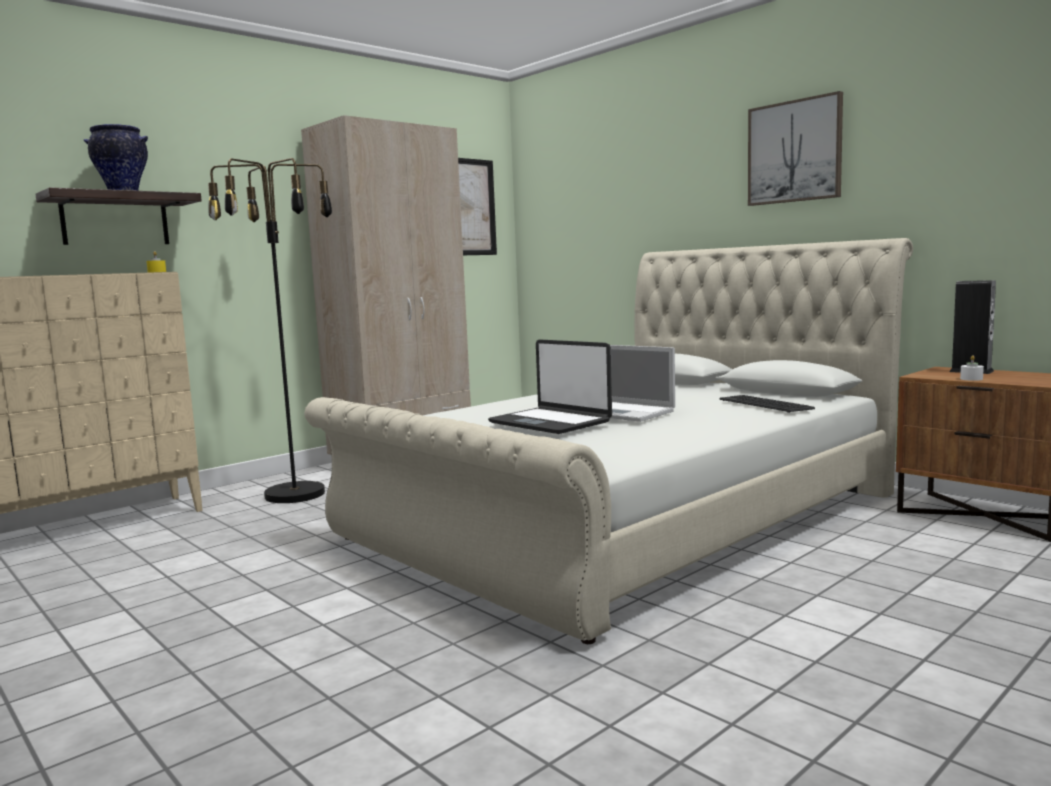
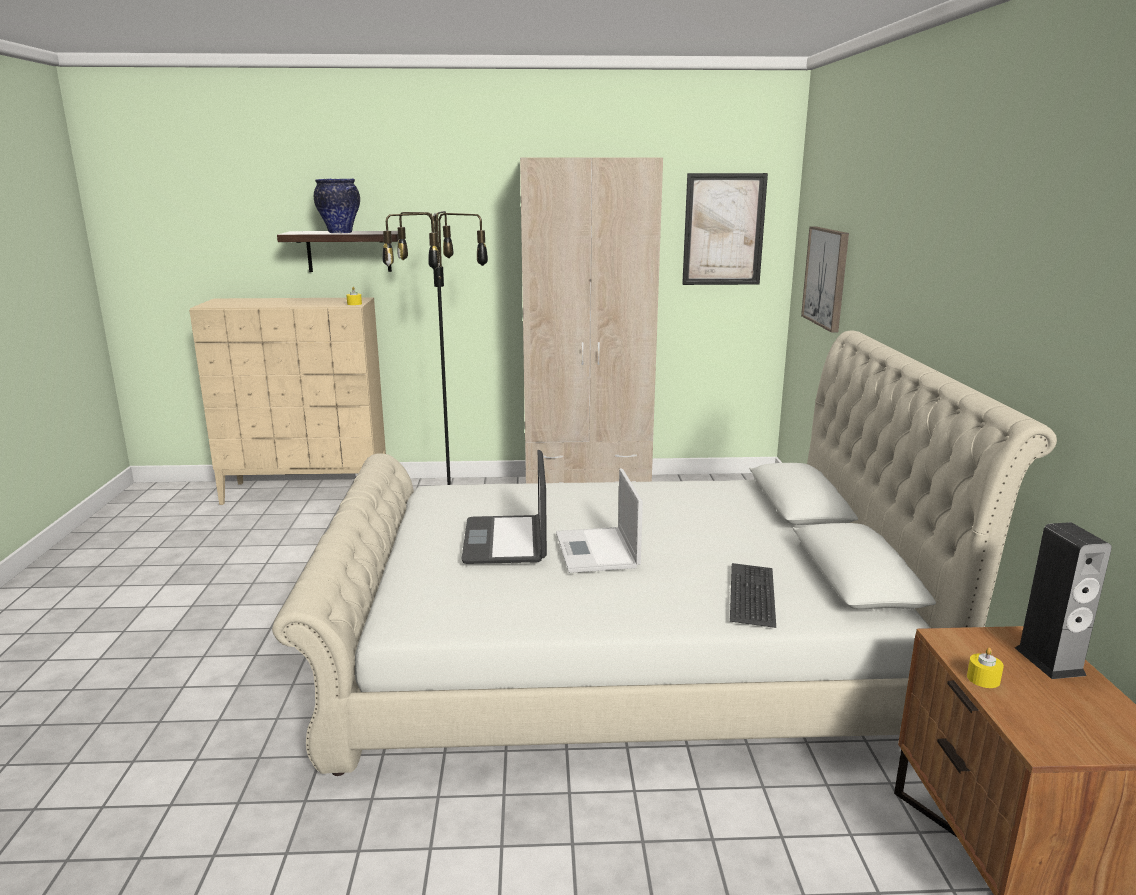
camera: 40 degrees right, 10 degrees up
(794, 152) = (989, 242): picture -> picture (826, 277)
(971, 379) = (983, 679): white candle -> yellow candle

